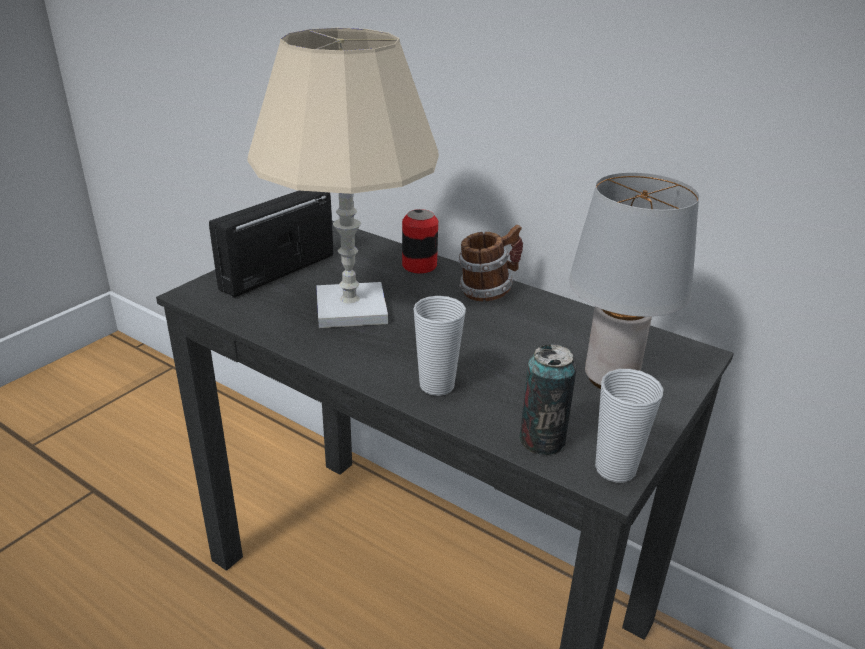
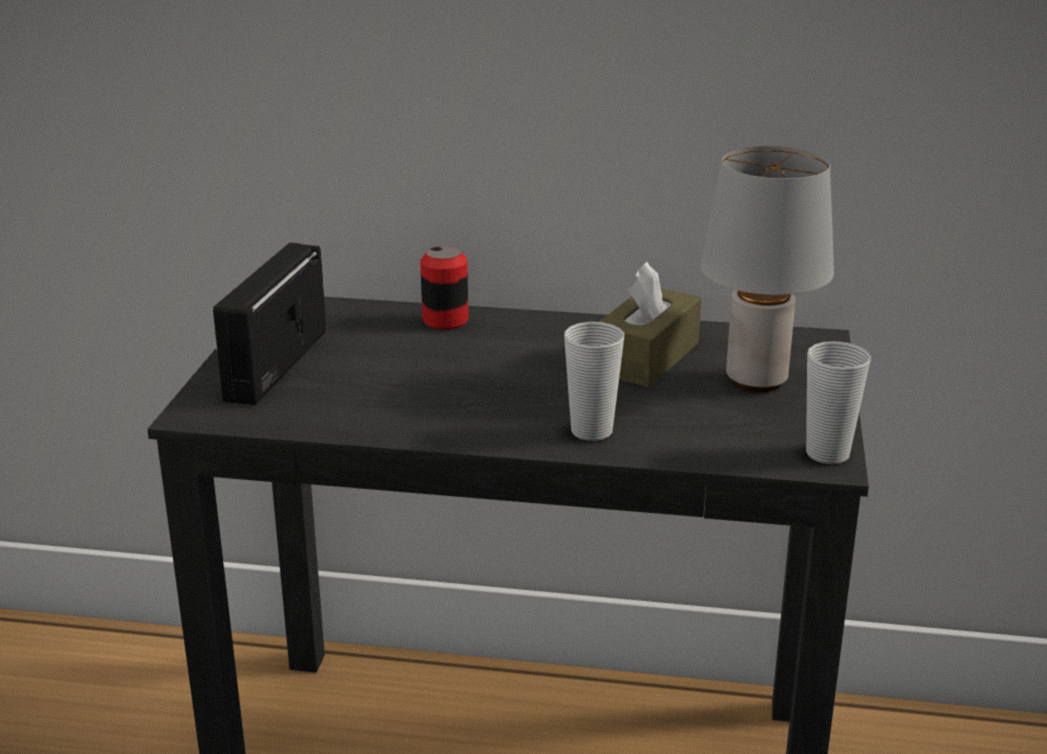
camera: 25 degrees left, 5 degrees down
(350, 308) = (413, 382): beige table lamp -> none
(488, 291) = (552, 329): mug -> none
(537, 333) = (646, 358): none -> brown tissue box
(542, 440) = (741, 449): can -> none

